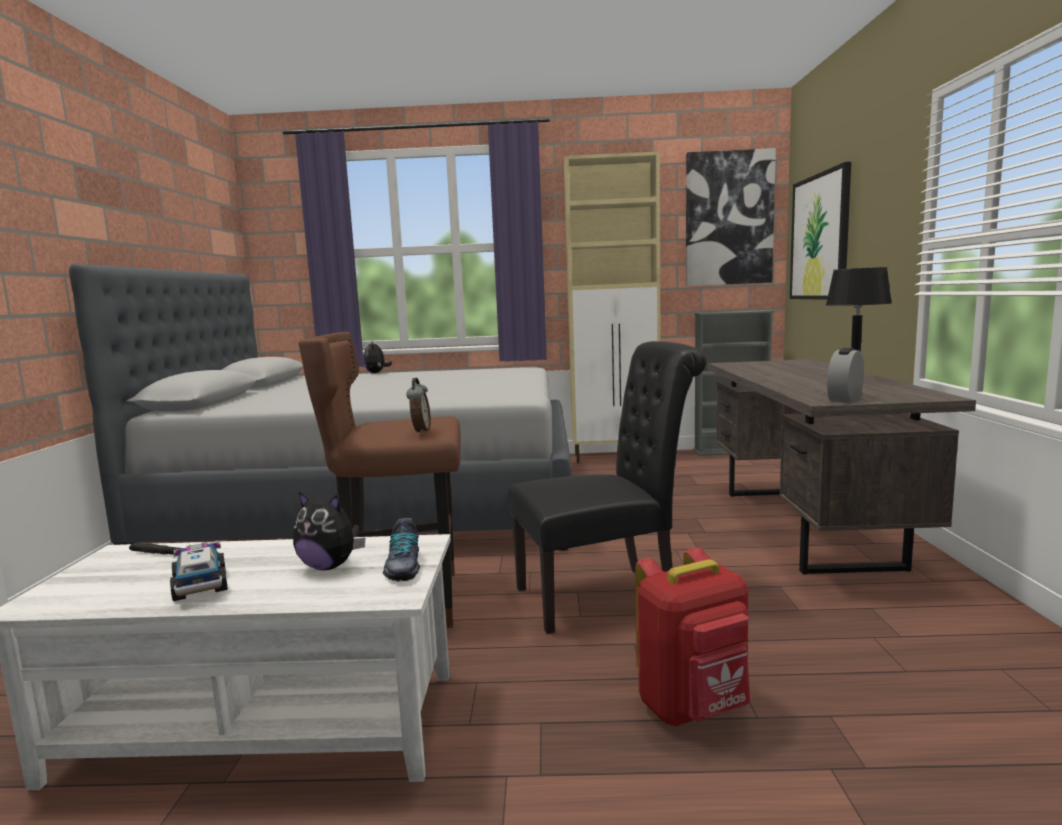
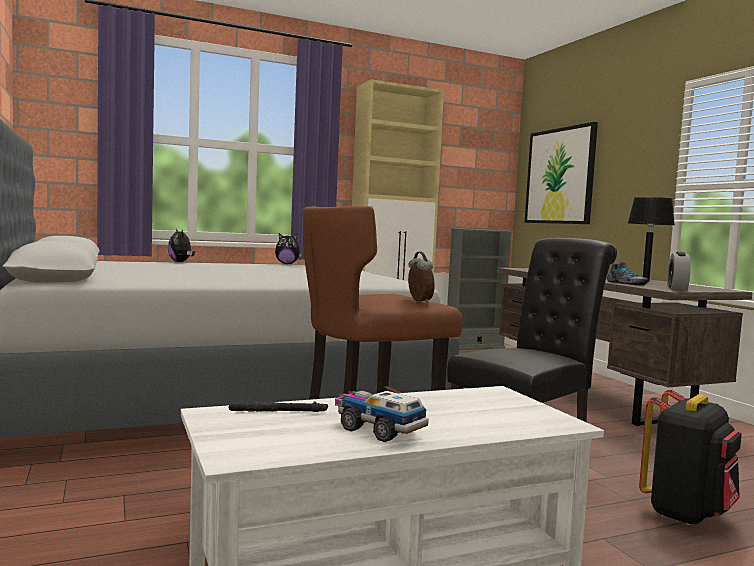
camera: 25 degrees left, 5 degrees down
(329, 566) = (462, 410): plush toy -> plush toy (287, 264)
(402, 566) = (522, 406): shoe -> shoe (626, 283)
(694, 708) = (686, 513): red backpack -> black backpack
(728, 219) = (479, 153): picture -> none

